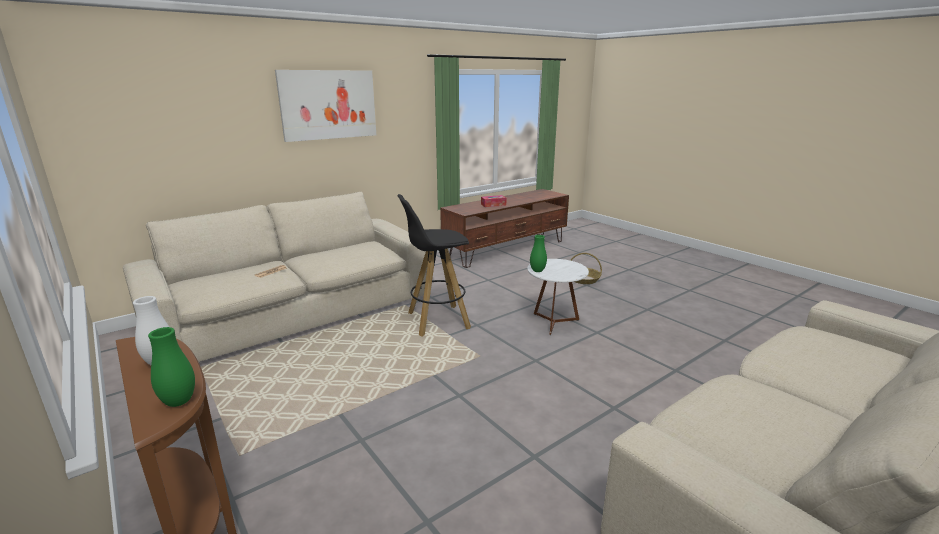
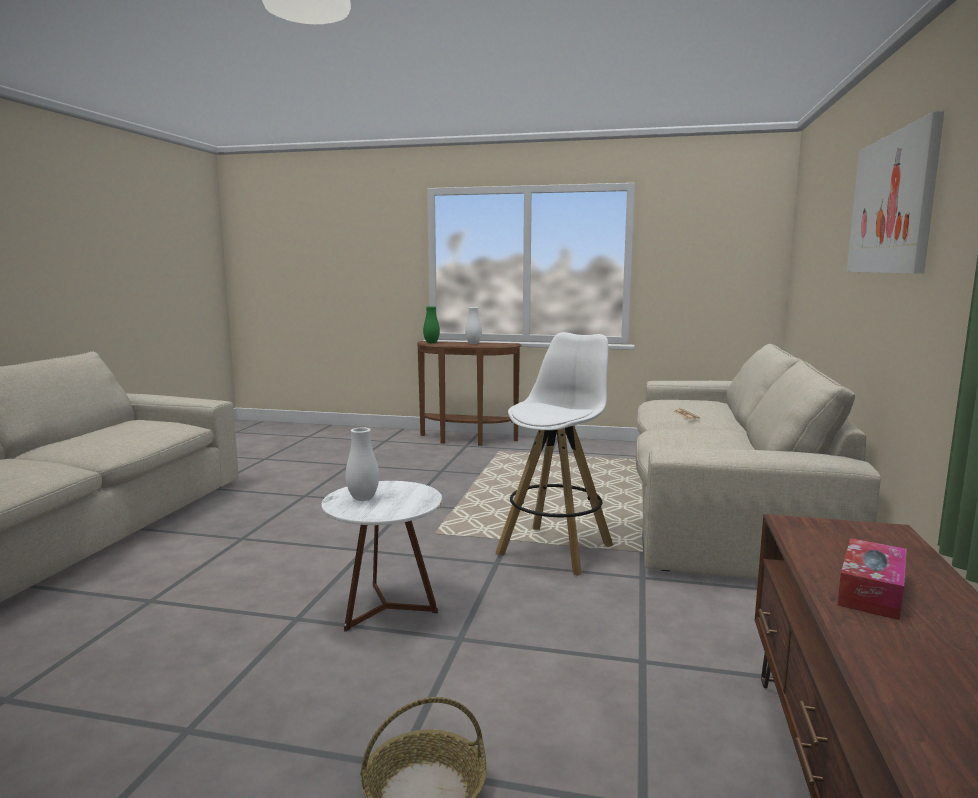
camera: 140 degrees right, 10 degrees down
(437, 321) = (556, 549): black stool -> white stool
(537, 271) = (410, 487): green vase -> none
(566, 270) = (363, 499): none -> white vase

